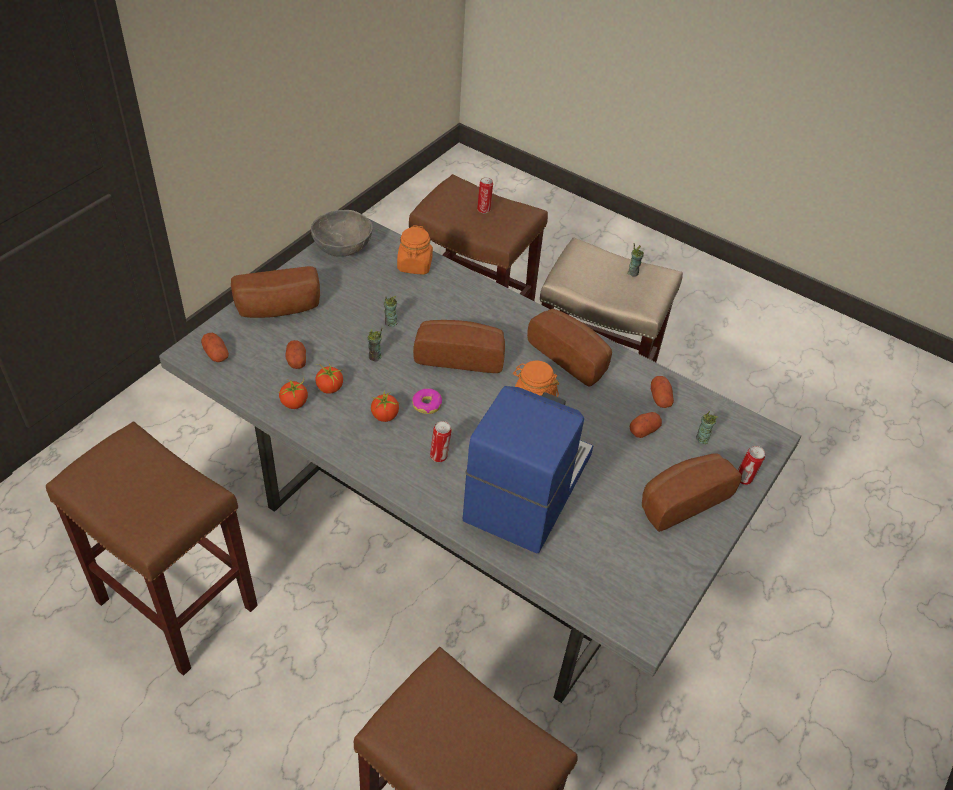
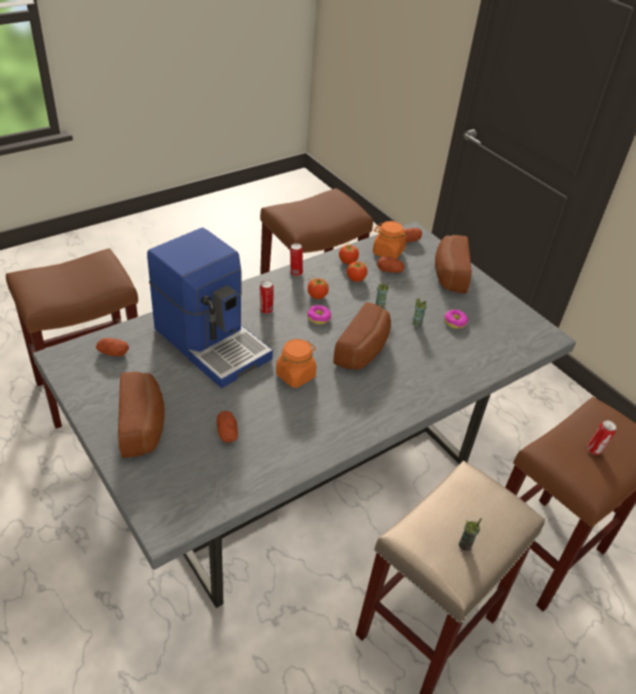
camera: 110 degrees right, 5 degrees down
(343, 247) = (522, 321): grey bowl -> none
(372, 294) = (455, 322): none -> donut
(414, 265) = (490, 356): orange jar -> orange jar (387, 252)
(571, 356) = (337, 418): bread -> none
(660, 398) = (257, 461): potato -> potato (113, 353)
(702, 439) = (194, 470): cup -> none
(744, 479) = (133, 479): can -> can (295, 273)

